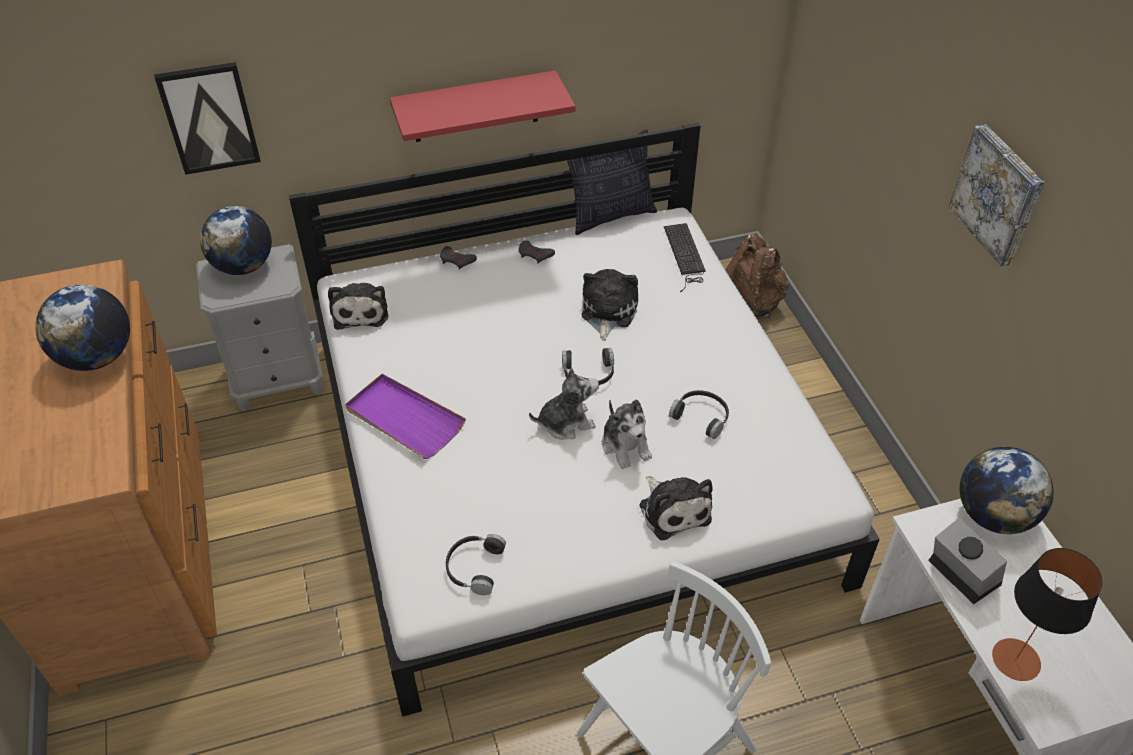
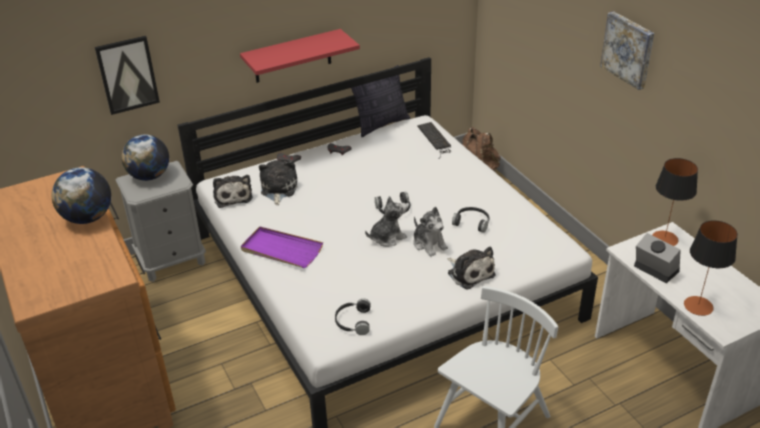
camera: 10 degrees left, 10 degrees down
(607, 312) = (395, 175): plush toy -> plush toy (278, 189)
(993, 515) = (664, 238): globe -> table lamp

